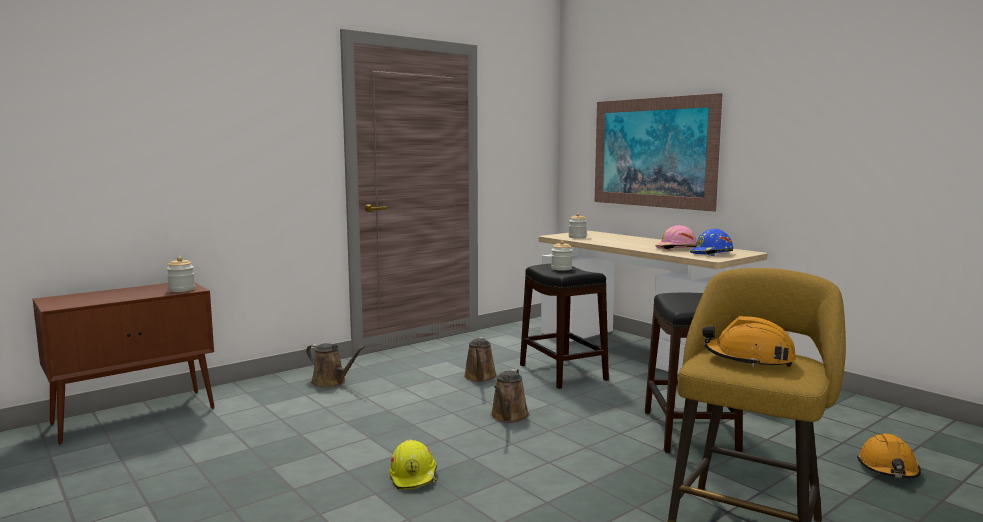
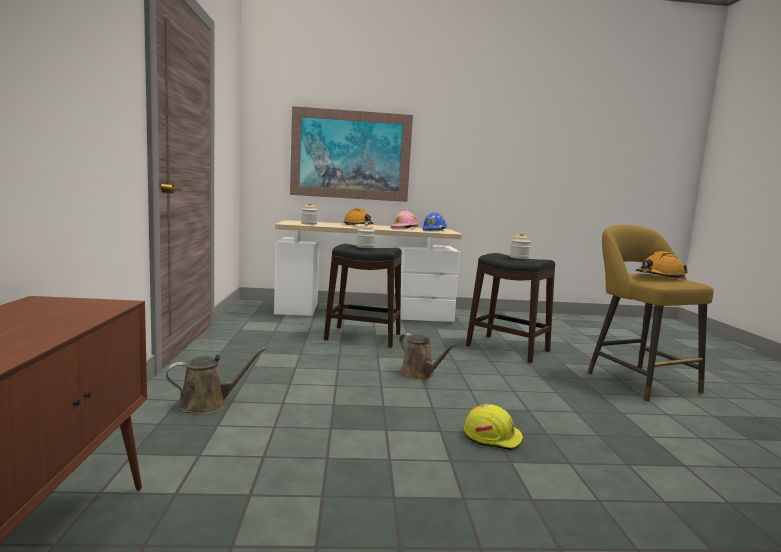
camera: 55 degrees left, 0 degrees up
(182, 289) = (95, 306): jar -> jar (519, 258)
(480, 377) = (324, 356): brown watering can -> none
(888, 469) = (592, 339): orange hard hat -> orange hard hat (358, 226)

